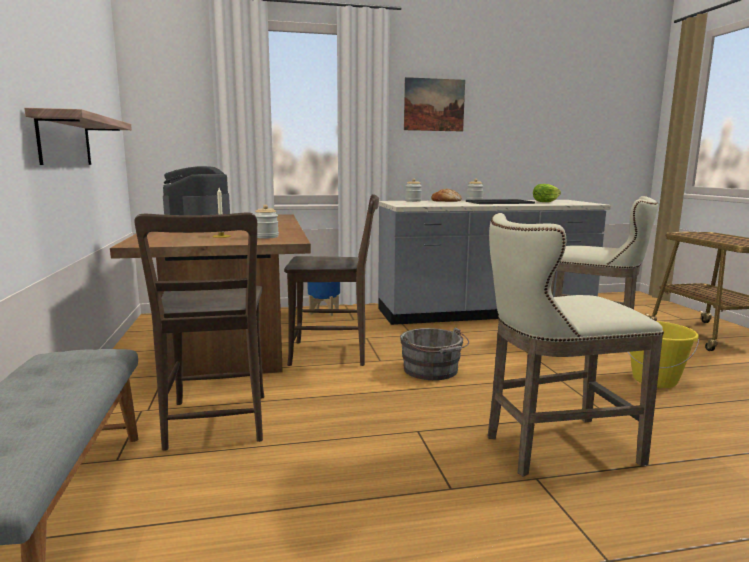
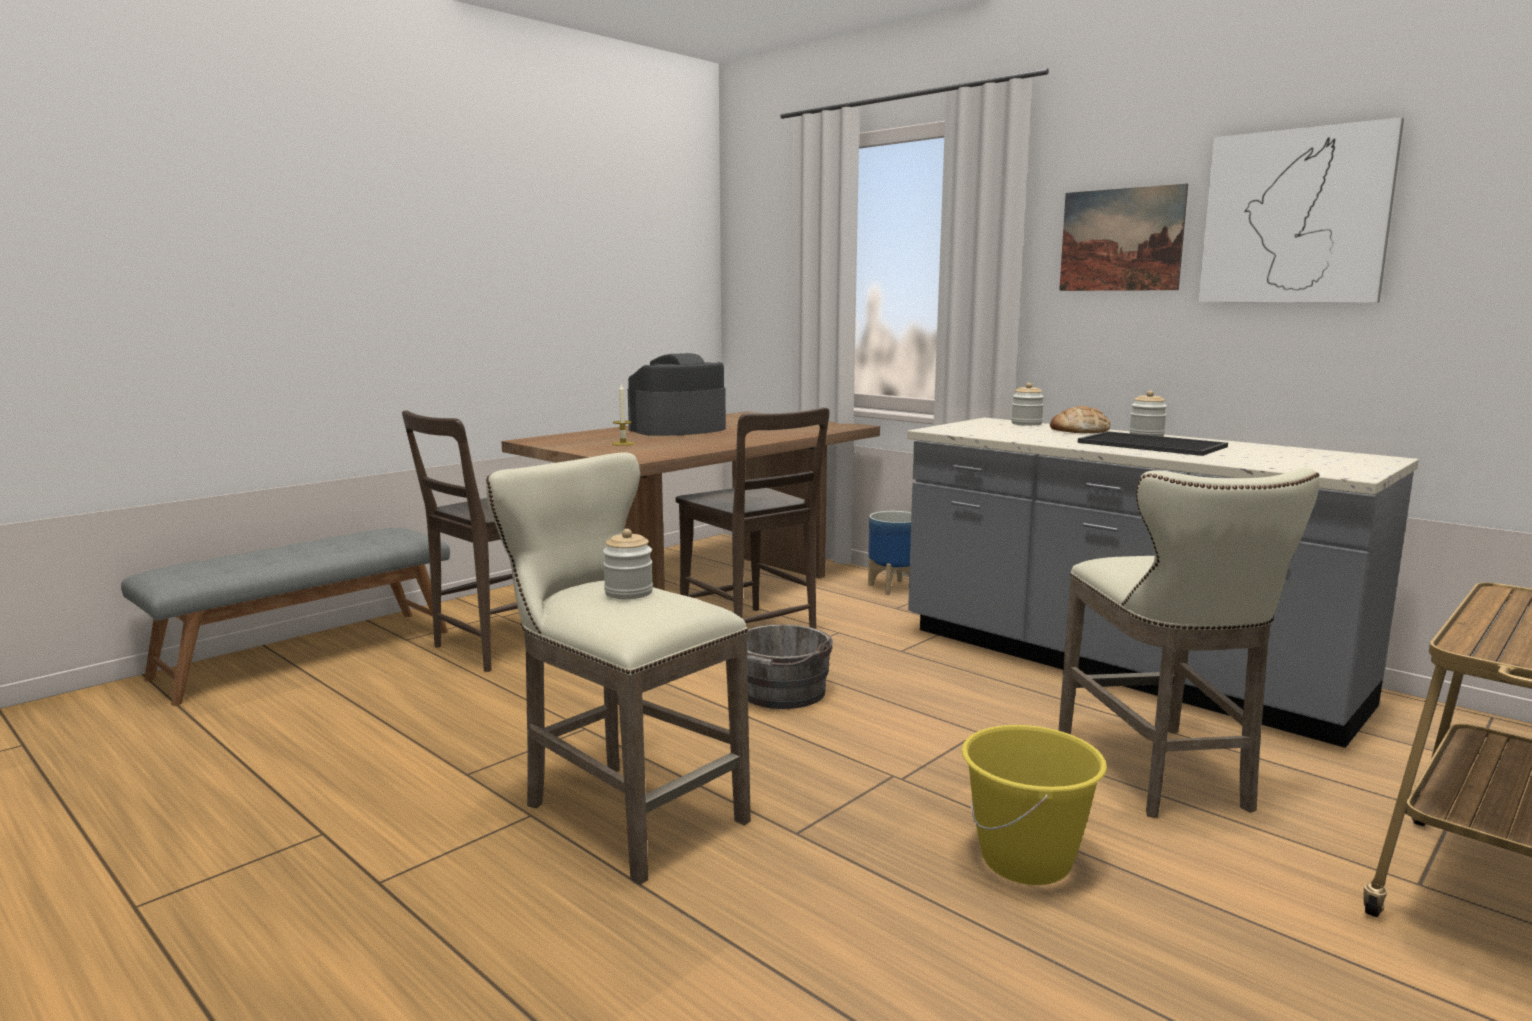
camera: 55 degrees right, 0 degrees up
(65, 140) = (537, 326): shelf -> none
(266, 237) = (647, 451): jar -> jar (628, 592)
(508, 100) = (1295, 217): none -> picture
(545, 202) = (1276, 456): lettuce -> none

